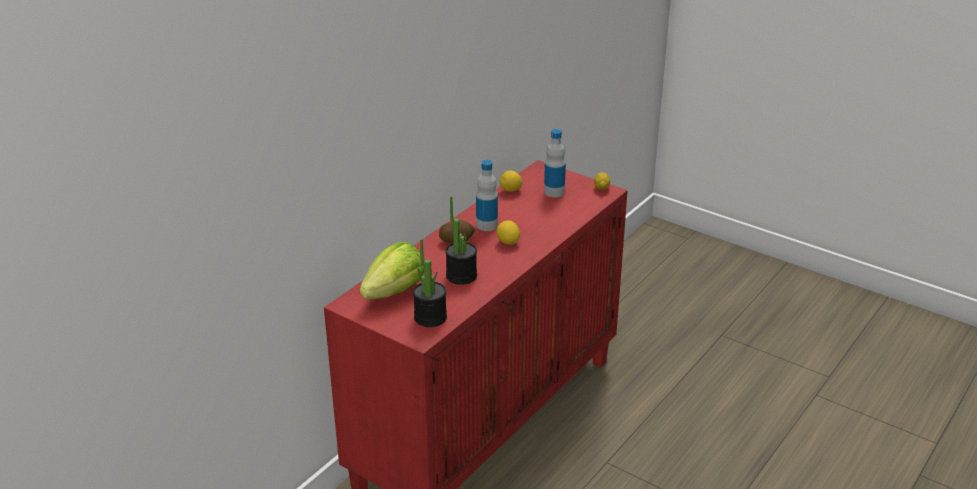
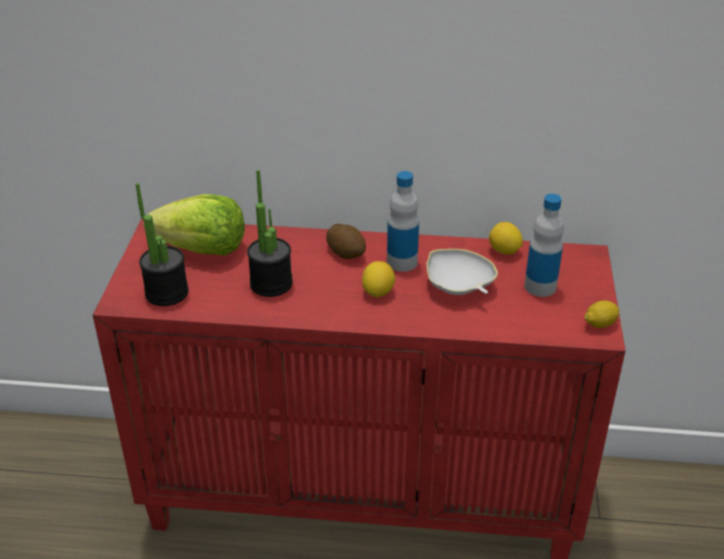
camera: 60 degrees right, 5 degrees up
(529, 215) = (458, 286): none -> white bowl

